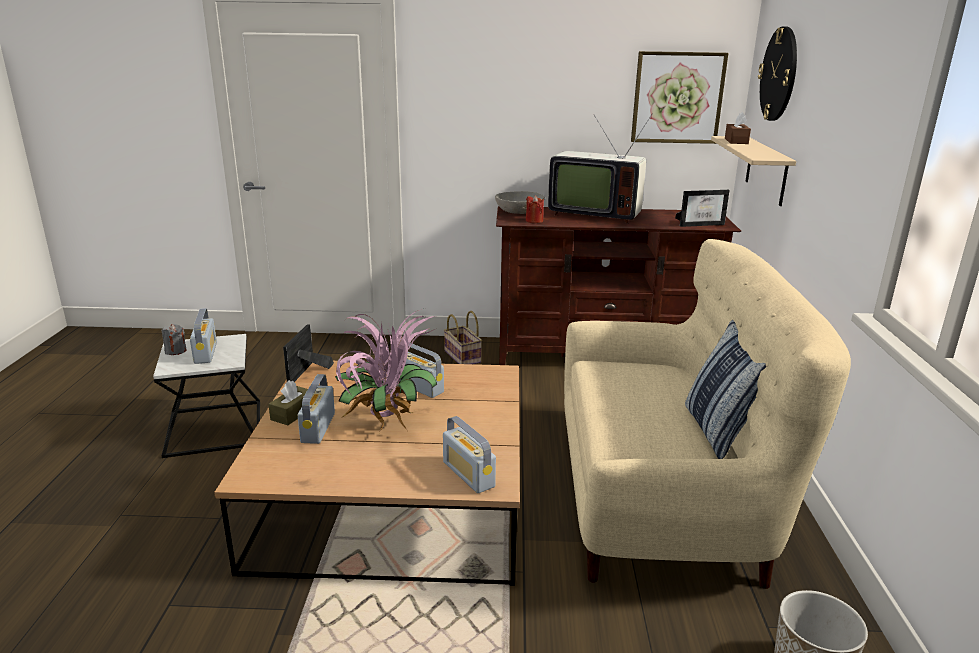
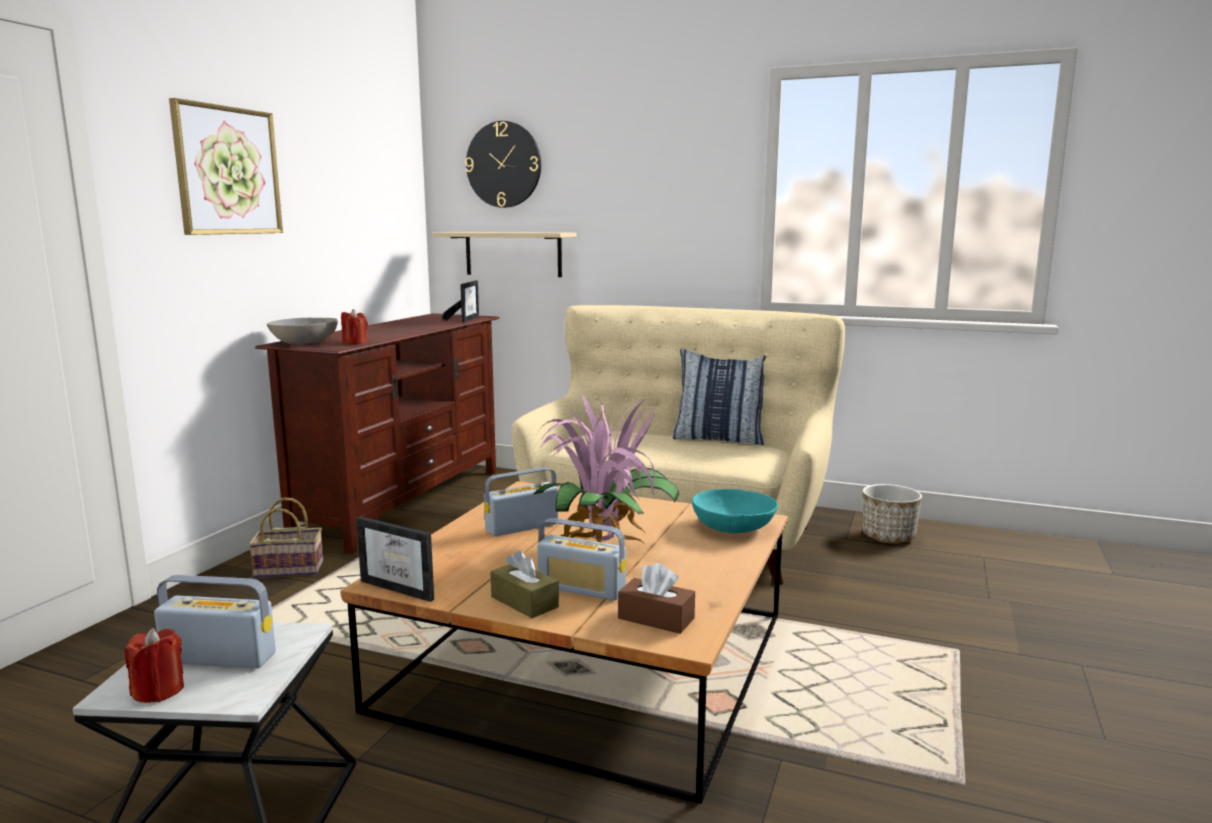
camera: 70 degrees left, 10 degrees down
(175, 351) = (158, 691): grey candle -> red candle
(468, 474) = (734, 527): radio -> turquoise bowl
(594, 214) = (371, 330): television -> none
(677, 98) = (384, 196): picture -> picture (227, 171)
(736, 141) = (472, 231): brown tissue box -> brown tissue box (656, 618)

